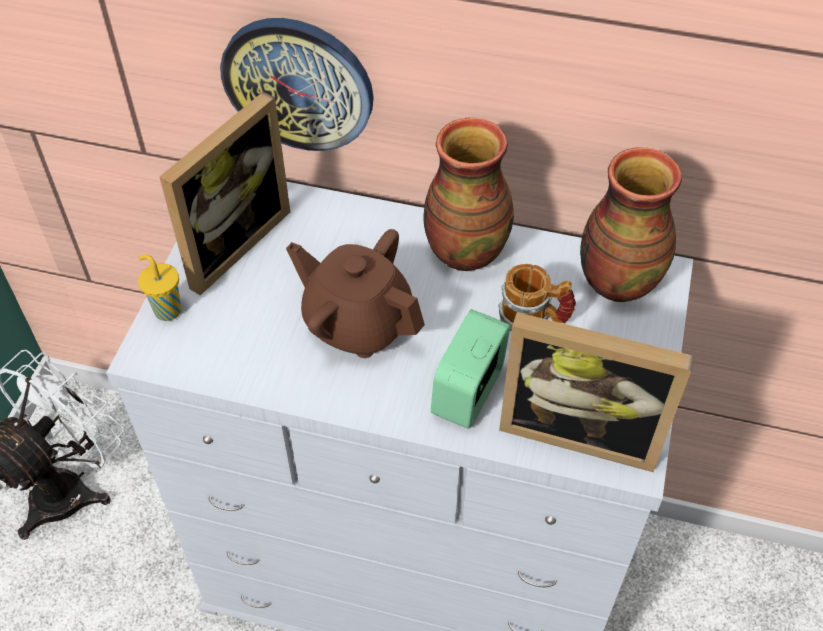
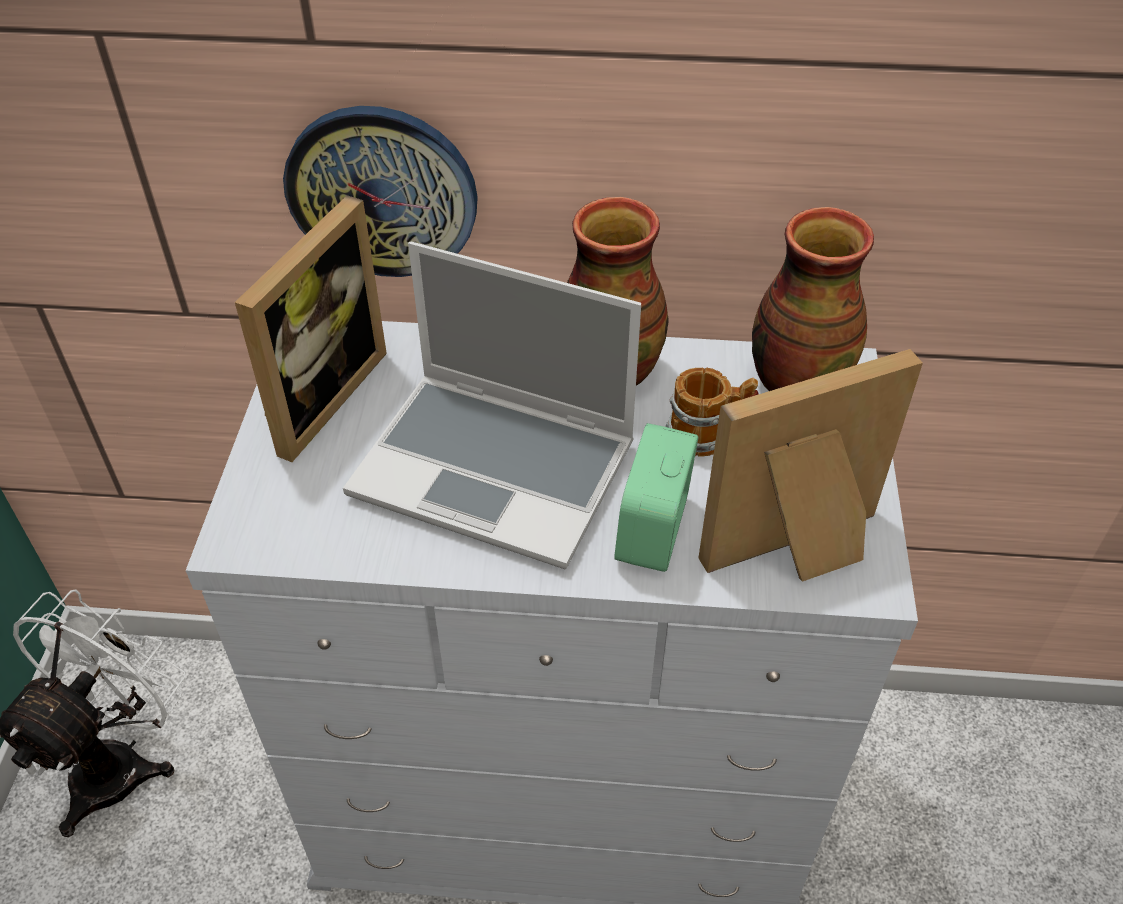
camera: 10 degrees left, 5 degrees down
(166, 310) = (252, 484): yellow cup -> none
(358, 323) = (498, 469): brown teapot -> laptop
(580, 429) = (799, 553): picture frame -> picture frame turned 150 degrees clockwise

